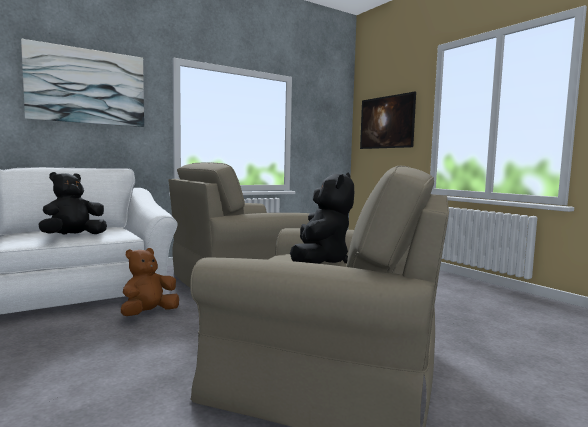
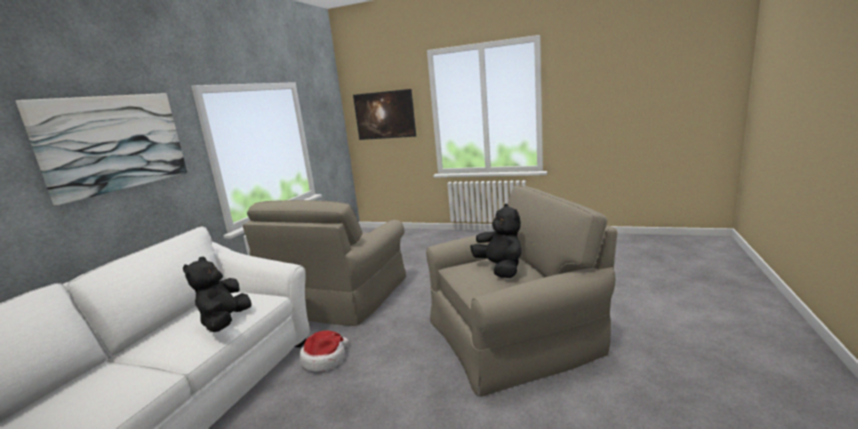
camera: 35 degrees left, 10 degrees up
(149, 313) = (325, 359): brown plush toy -> hat

